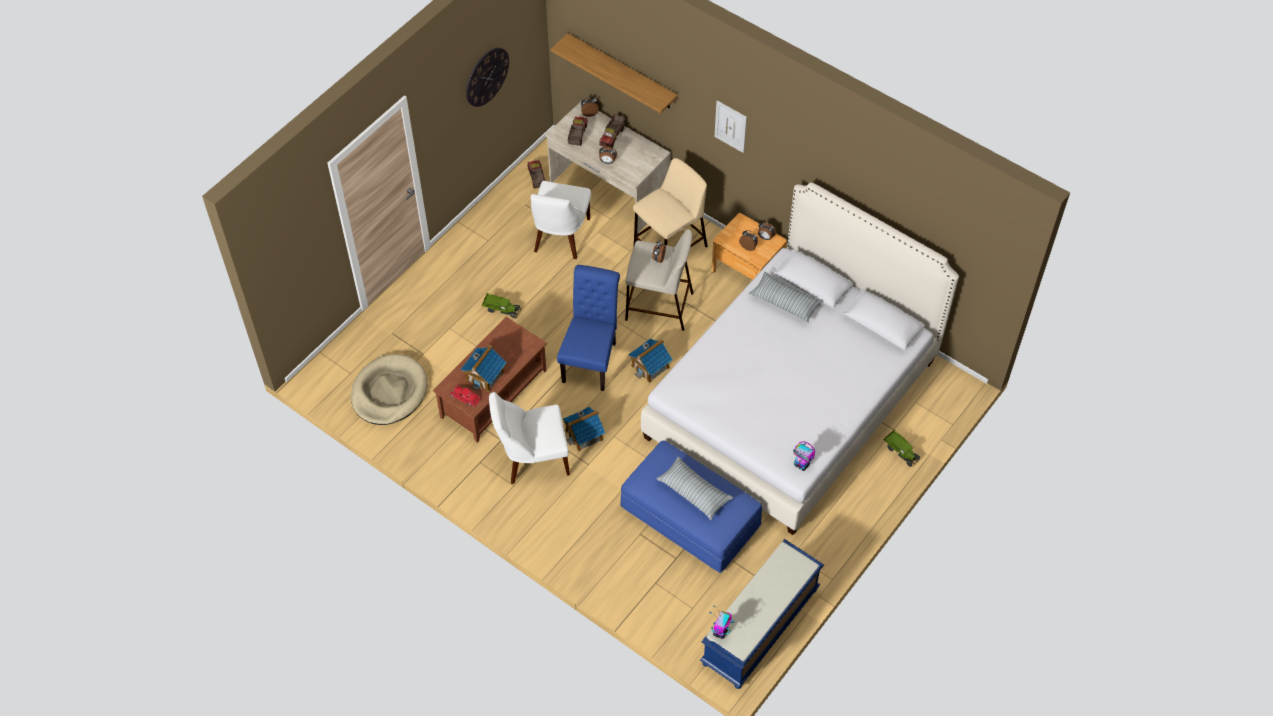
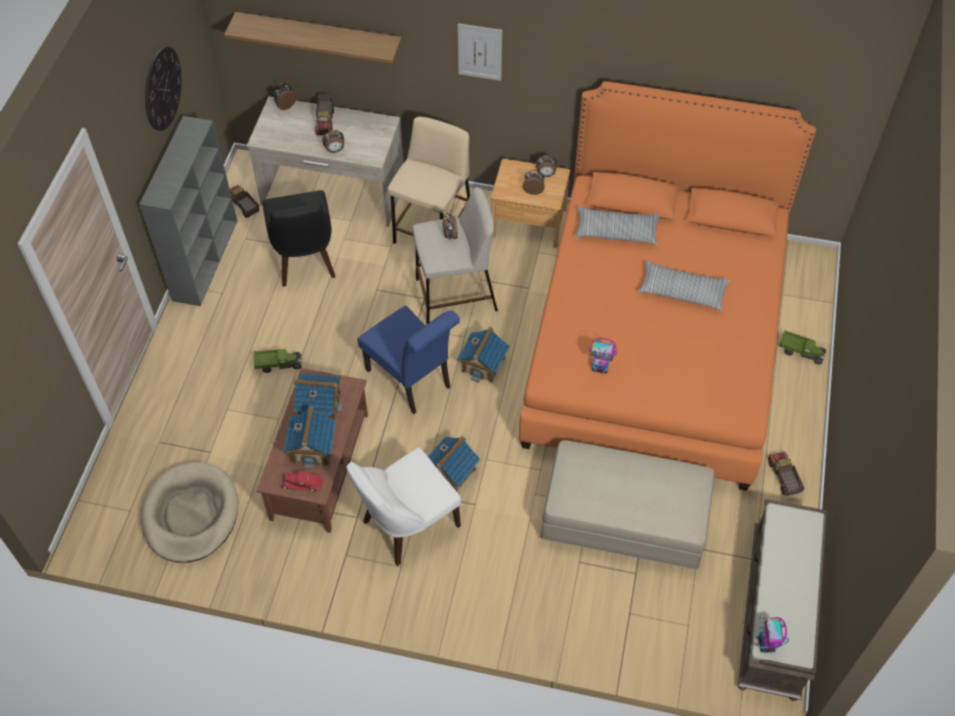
camera: 25 degrees left, 0 degrees up
(488, 209) = (205, 259): none -> grey bookcase
(504, 348) = (319, 405): none -> toy house
(560, 237) = (304, 260): white chair -> black chair
(577, 135) = (284, 133): toy truck -> toy truck (783, 478)
(591, 359) = (412, 381): blue chair -> blue chair turned 150 degrees clockwise
(690, 517) = (624, 518): blue ottoman -> beige ottoman
(694, 492) = (633, 486): pillow -> pillow (682, 291)
(760, 627) = (775, 614): blue bench -> brown bench
(790, 399) = (654, 340): white bed -> orange bed
(802, 465) = (744, 405): toy robot -> toy robot (600, 367)

